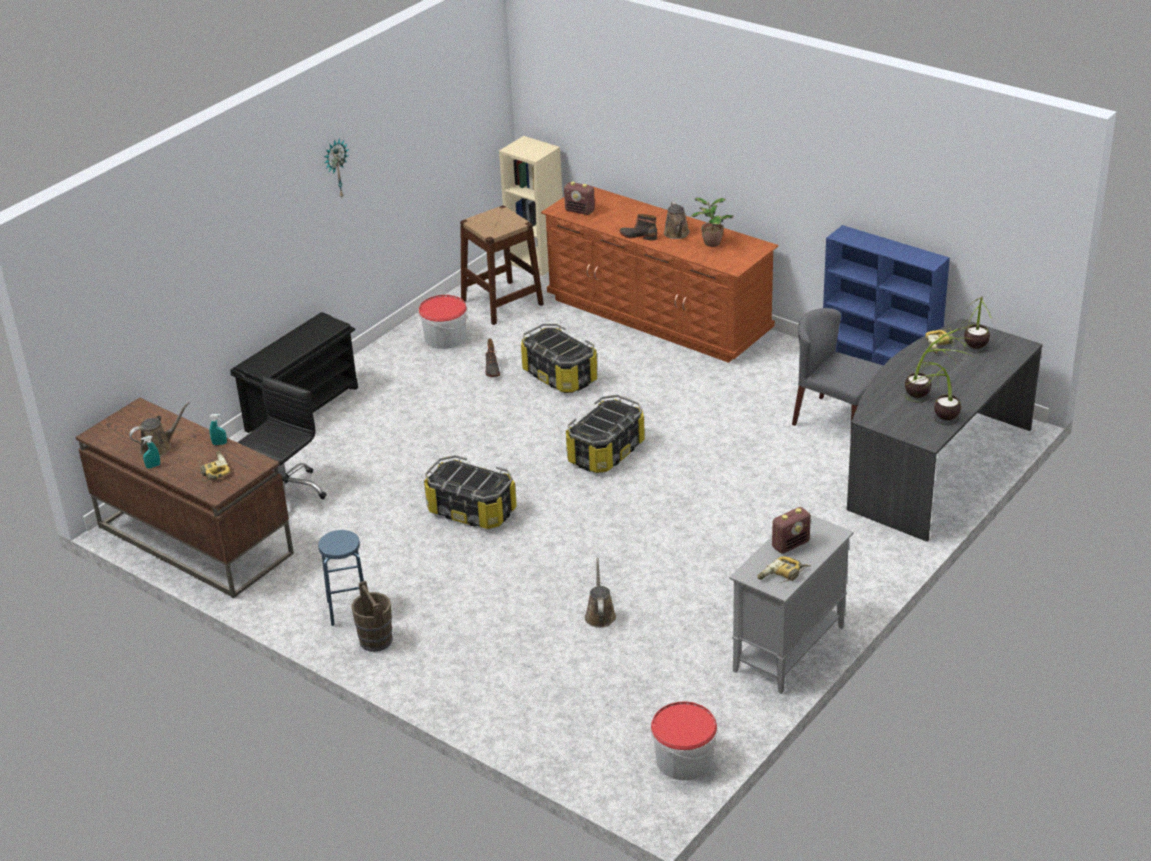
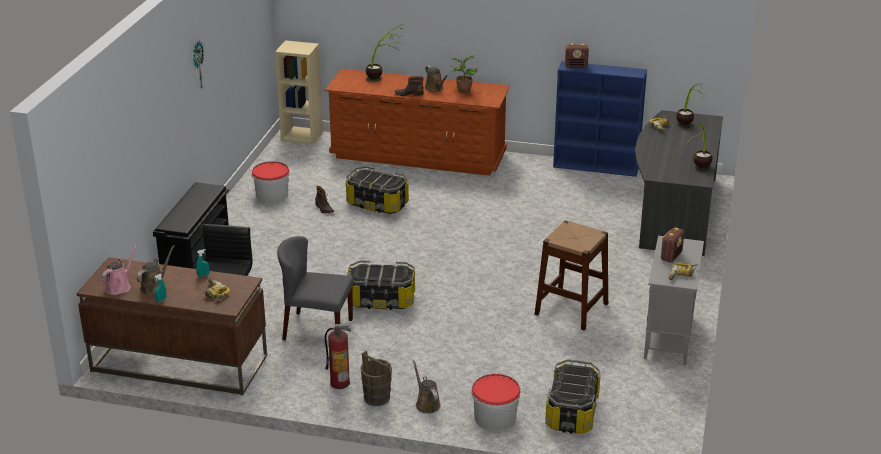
camera: 25 degrees left, 5 degrees down
(123, 438) = (119, 286): none -> pink watering can
(348, 610) = (340, 383): blue stool -> fire extinguisher
(502, 302) = (297, 165): brown stool -> brown stool (571, 309)
(580, 211) = (353, 85): radio -> radio (576, 66)
(600, 614) = (526, 345): brown watering can -> brown watering can (426, 404)
(605, 452) = (448, 245): storage box -> storage box (571, 413)
(684, 759) = (655, 419): bucket -> bucket (495, 417)
(835, 420) = (589, 197): grey chair -> grey chair (317, 329)
(932, 397) = (683, 156): potted plant -> potted plant (384, 77)

